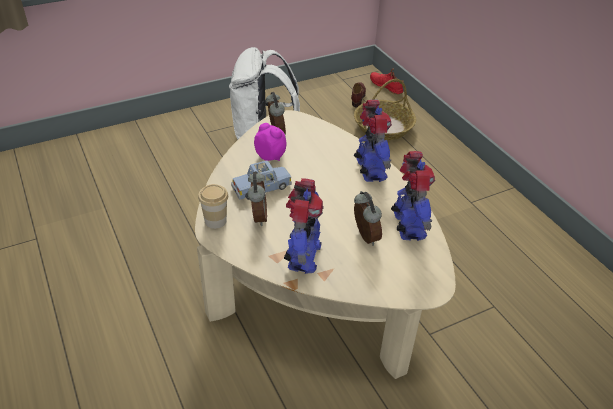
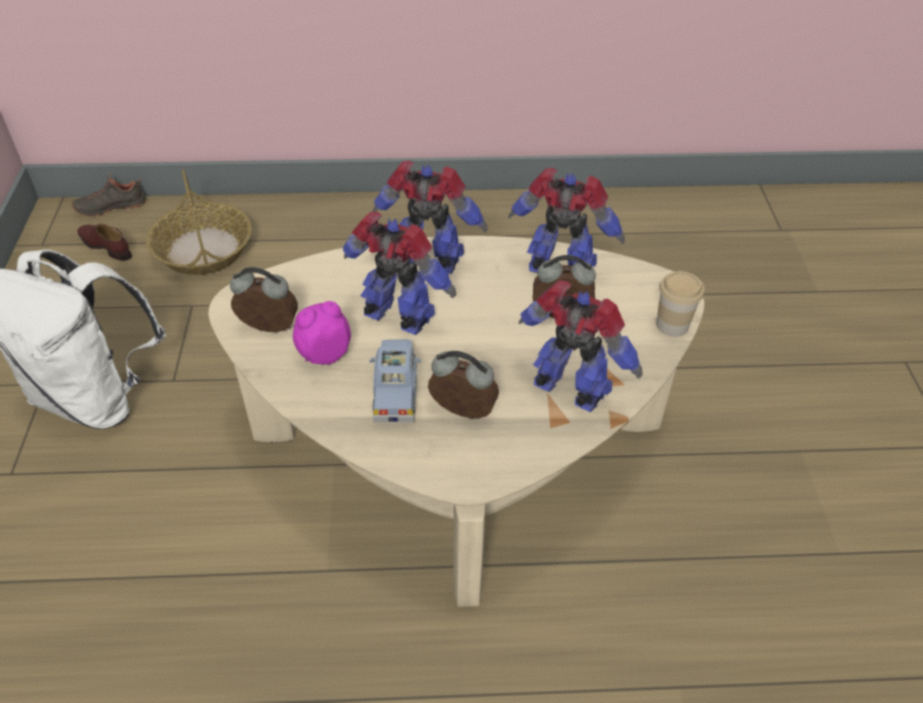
camera: 65 degrees left, 5 degrees up
(215, 221) = (442, 468): cup -> cup (672, 325)
(315, 173) = (398, 318): none -> toy robot
(386, 86) = (111, 206): red shoe -> black shoe

